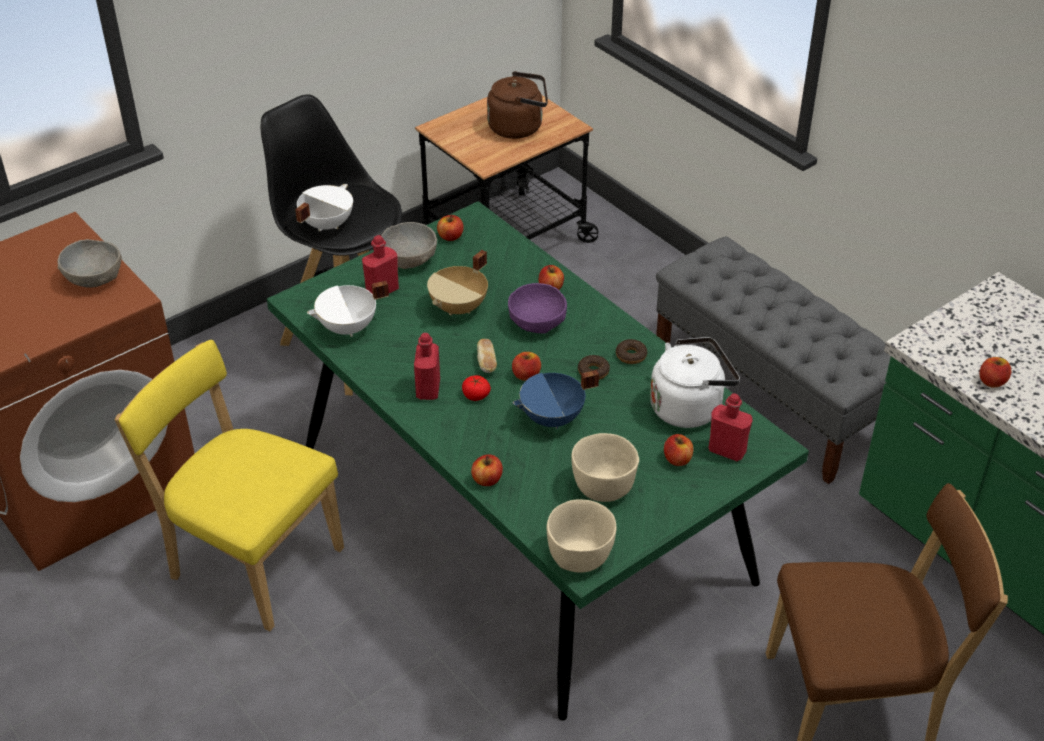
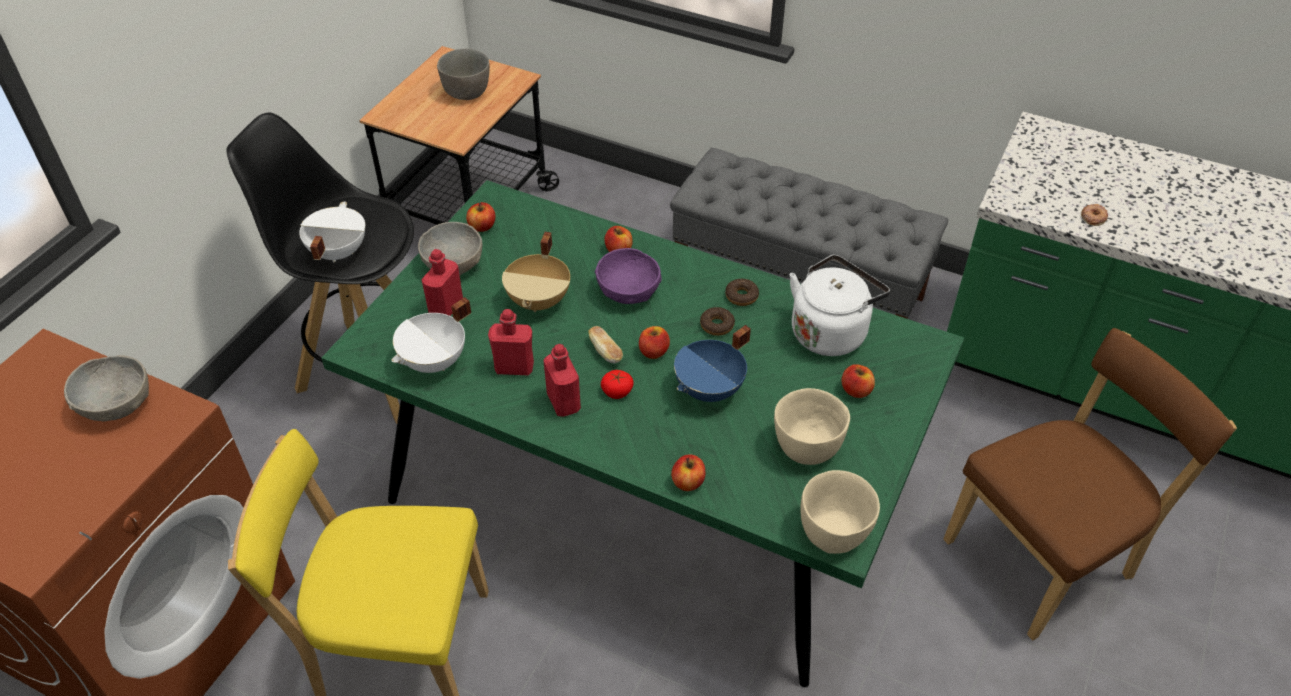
camera: 25 degrees left, 5 degrees up
(519, 127) = (467, 92): brown kettle -> grey bowl
(727, 451) = (894, 364): red bottle -> red bottle (514, 367)
(992, 381) = (1093, 217): apple -> donut

